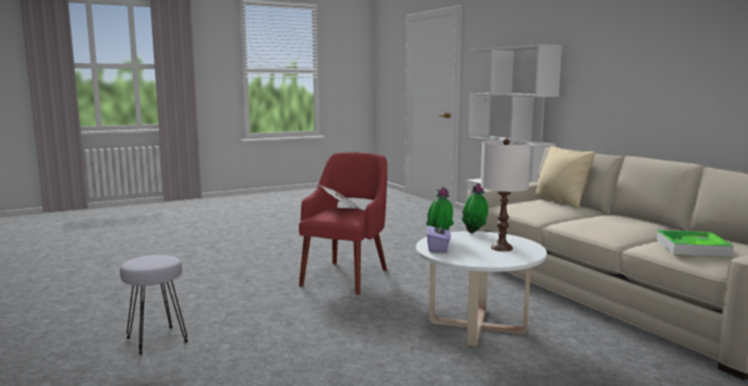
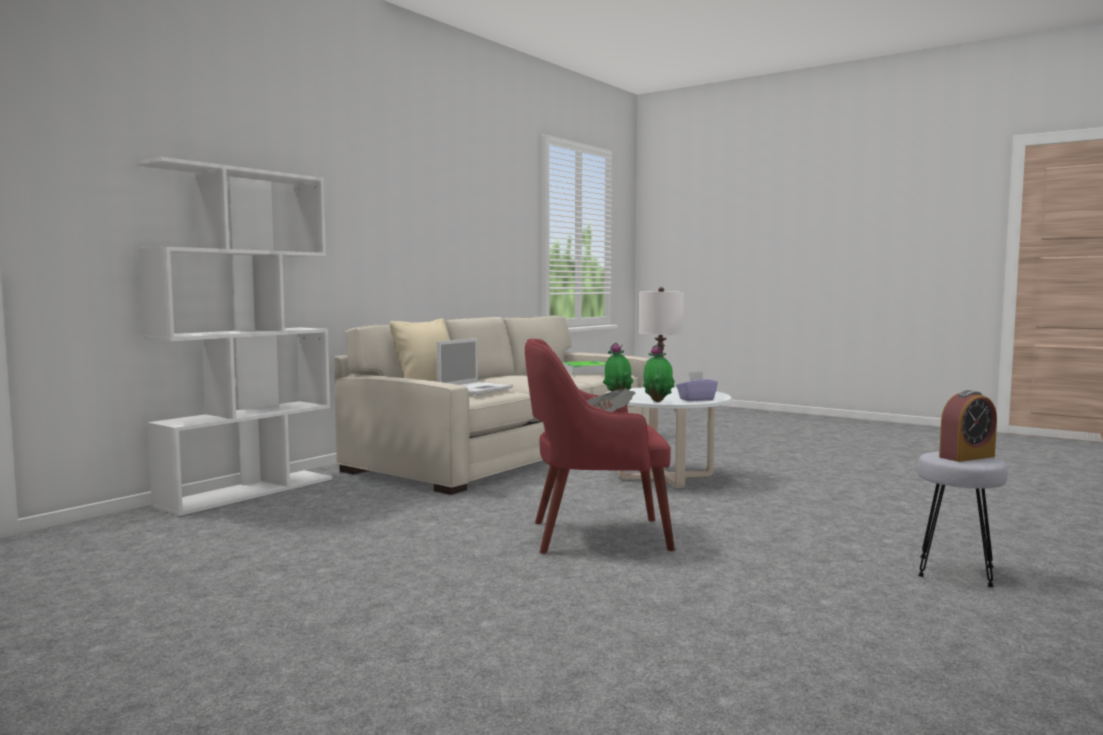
camera: 115 degrees left, 5 degrees down
(147, 261) = (967, 457): none -> alarm clock
(534, 207) = (476, 389): none -> laptop

